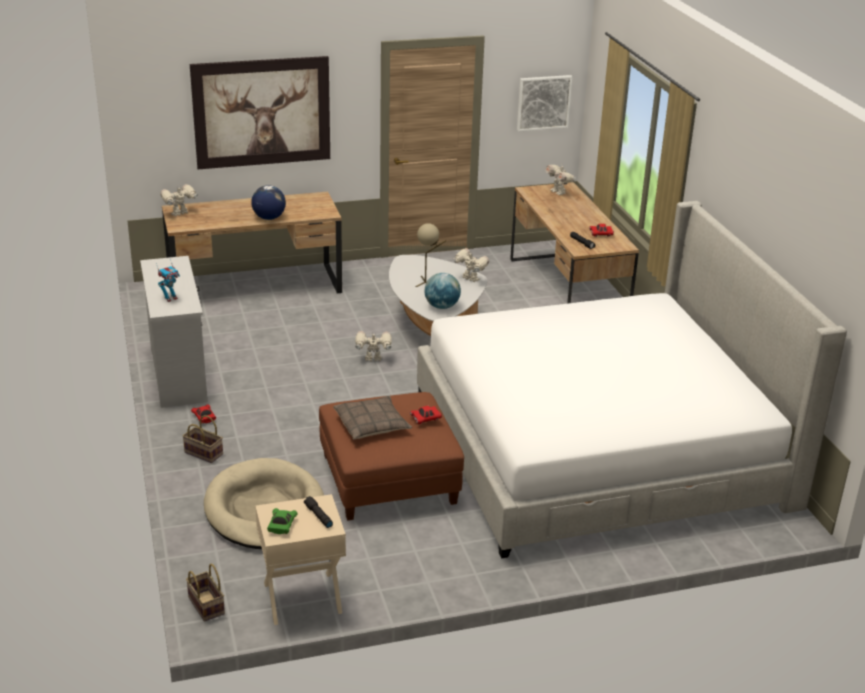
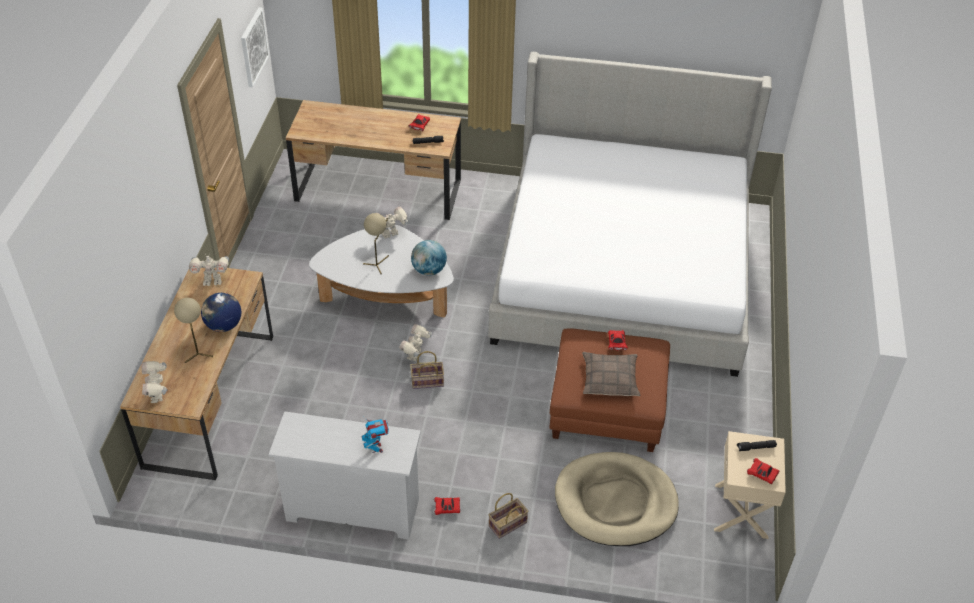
camera: 65 degrees left, 15 degrees up
(205, 605) = (729, 579): basket -> basket (426, 382)
(233, 216) = (197, 352): none -> beige table lamp
(262, 112) = (141, 236): picture -> none
(281, 526) = (762, 474): green toy car -> red toy car
(558, 192) = (318, 116): toy robot -> toy robot (212, 281)

